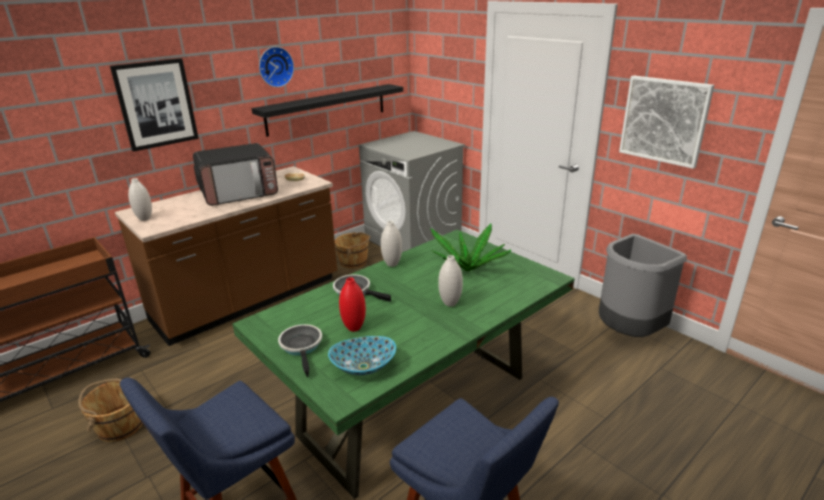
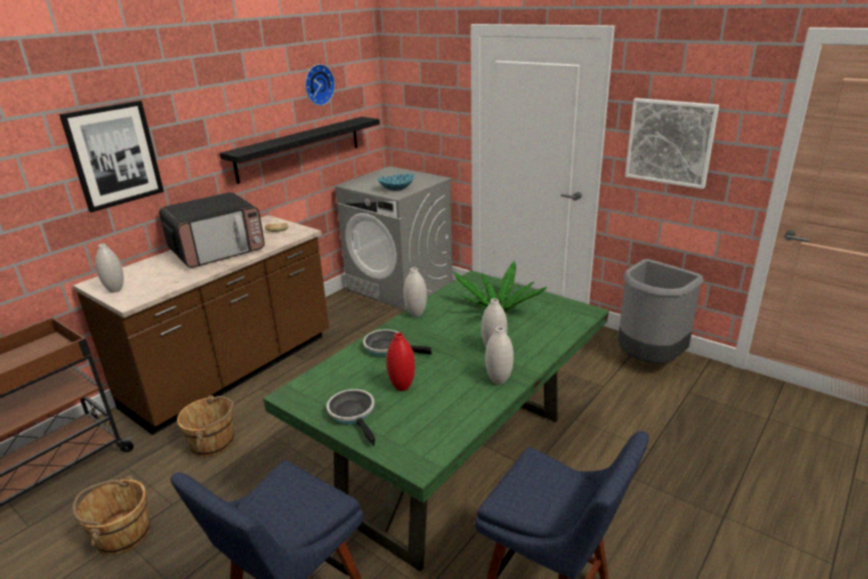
camera: 10 degrees left, 0 degrees up
(275, 66) = (242, 104): wall clock -> wall clock (318, 84)
(354, 262) = (341, 316): brown bucket -> brown bucket (213, 442)
(363, 367) = (428, 427): bowl -> bowl (396, 189)
(443, 332) = (498, 381): none -> white vase

